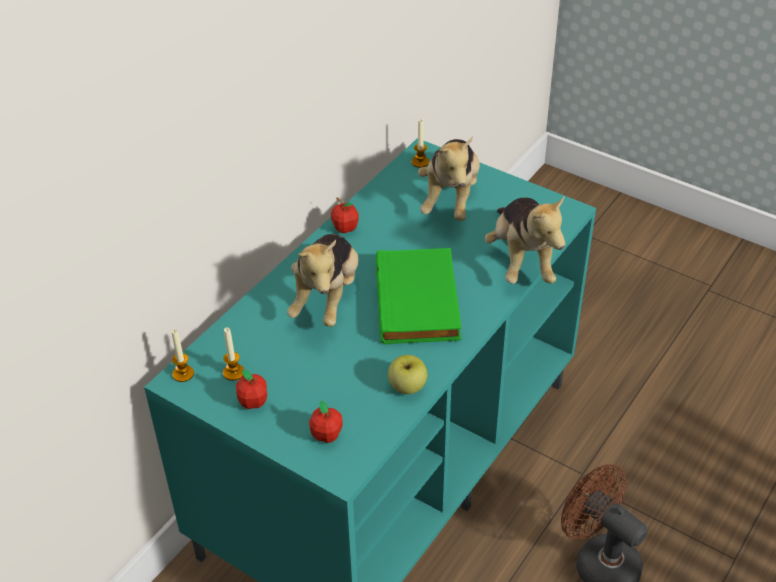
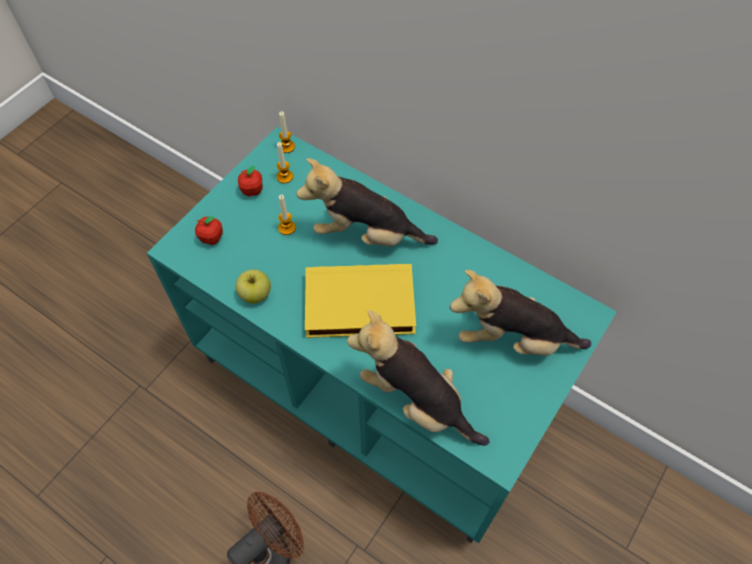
camera: 90 degrees right, 15 degrees up
(345, 228) = (460, 247): apple -> none
(420, 162) = (572, 312): candle -> candle (287, 228)
(420, 301) = (359, 306): green book -> yellow book
(521, 260) = (416, 400): plush toy -> plush toy turned 45 degrees clockwise

